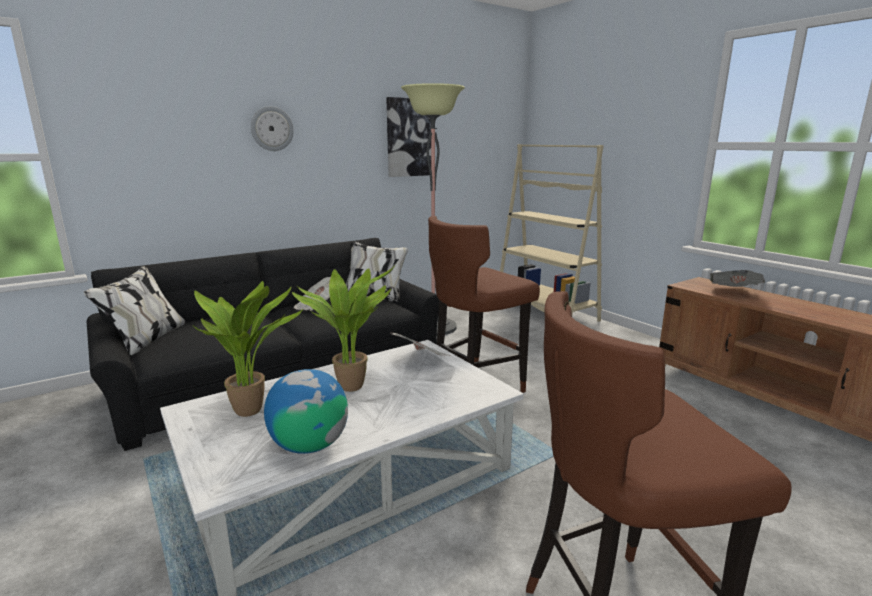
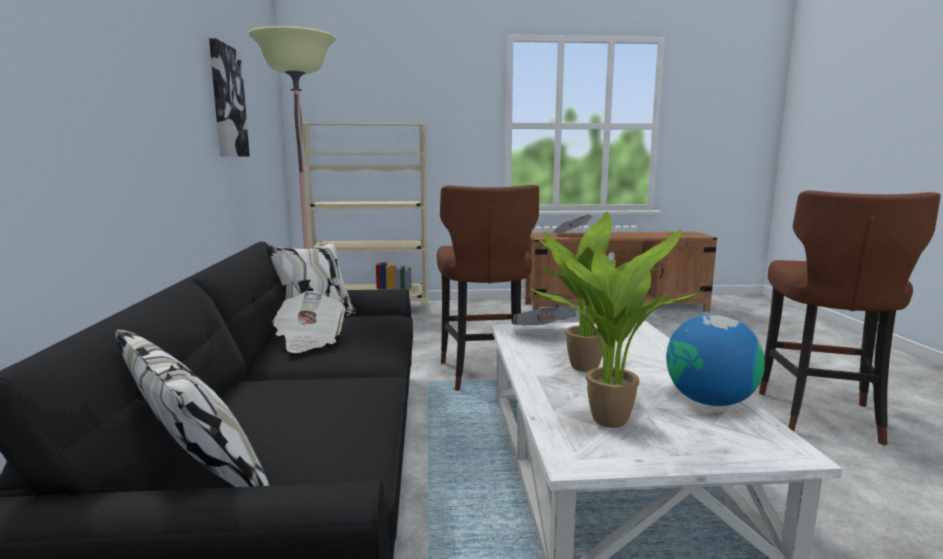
camera: 60 degrees left, 5 degrees down
(272, 128) = (121, 57): wall clock -> none

